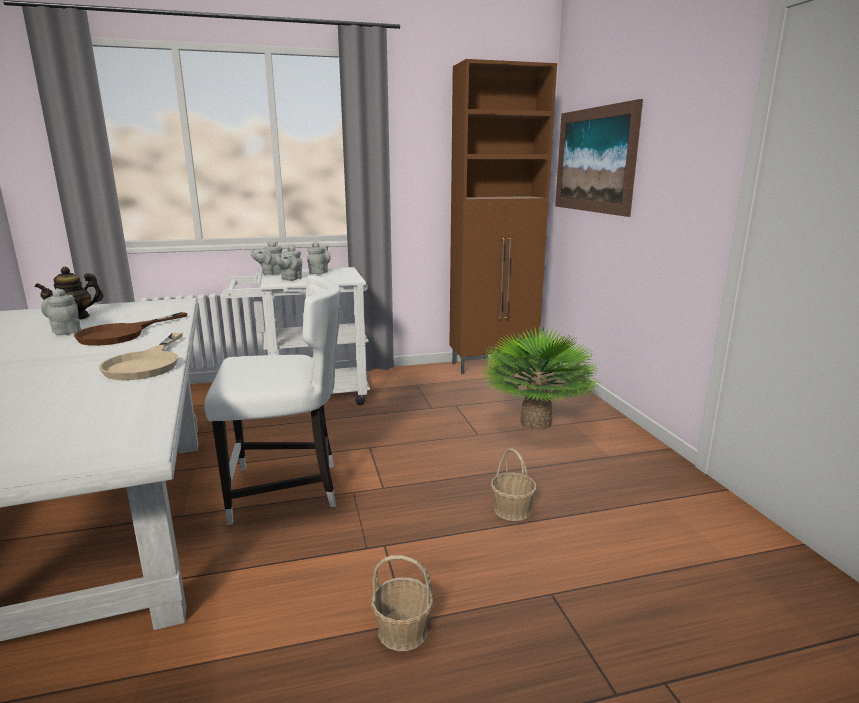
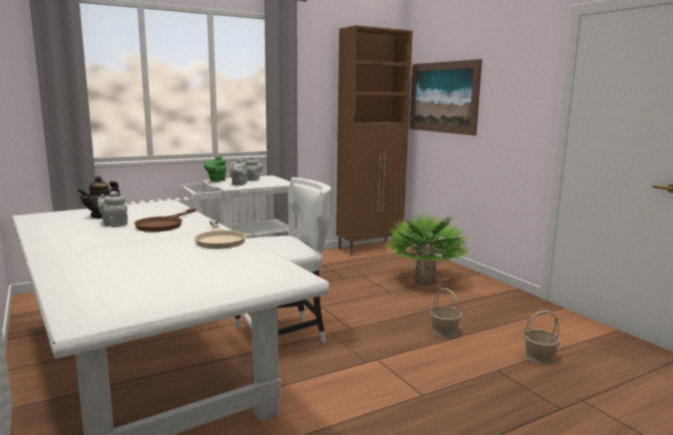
camera: 15 degrees left, 5 degrees down
(270, 273) = (216, 180): grey teapot -> green teapot
(403, 631) = (424, 399): basket -> basket (540, 357)

